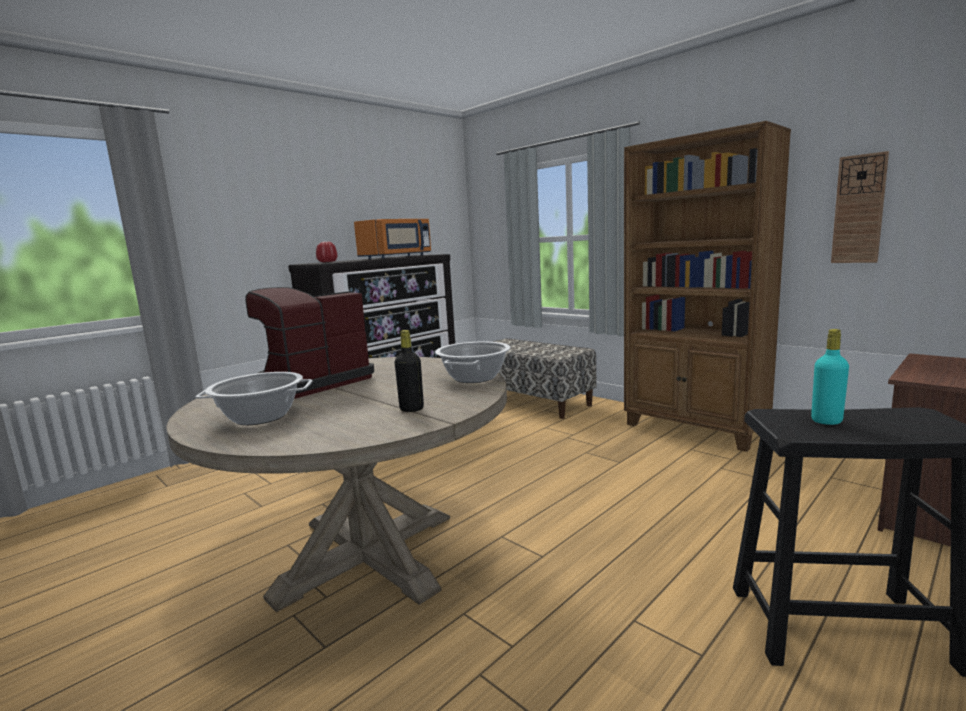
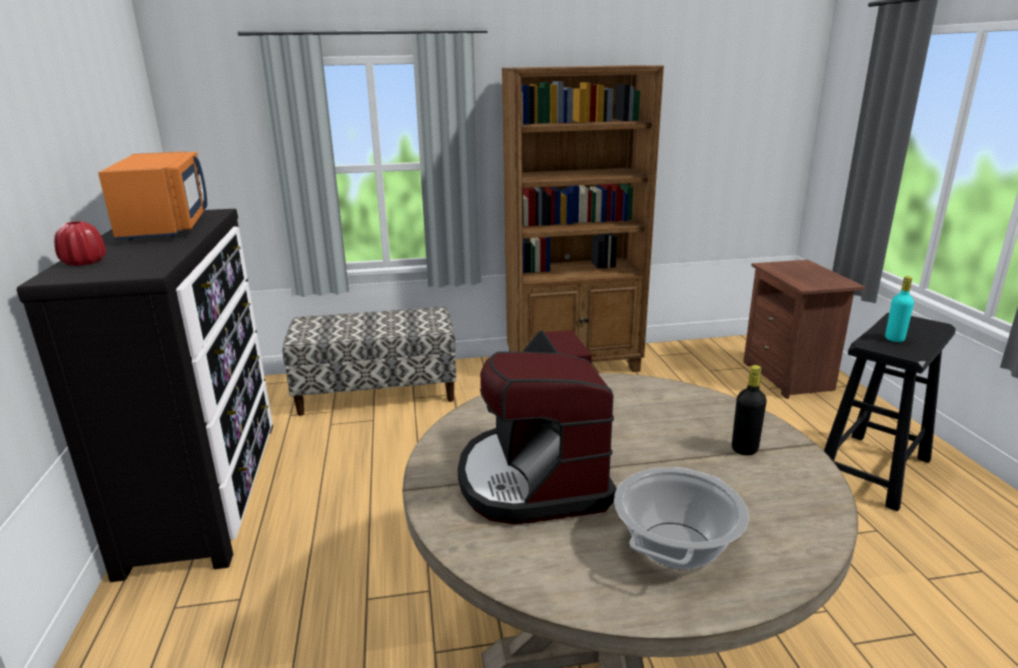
camera: 55 degrees left, 10 degrees up
(474, 378) = (658, 391): cooking pot -> none
(858, 209) = (684, 144): wall clock -> none

